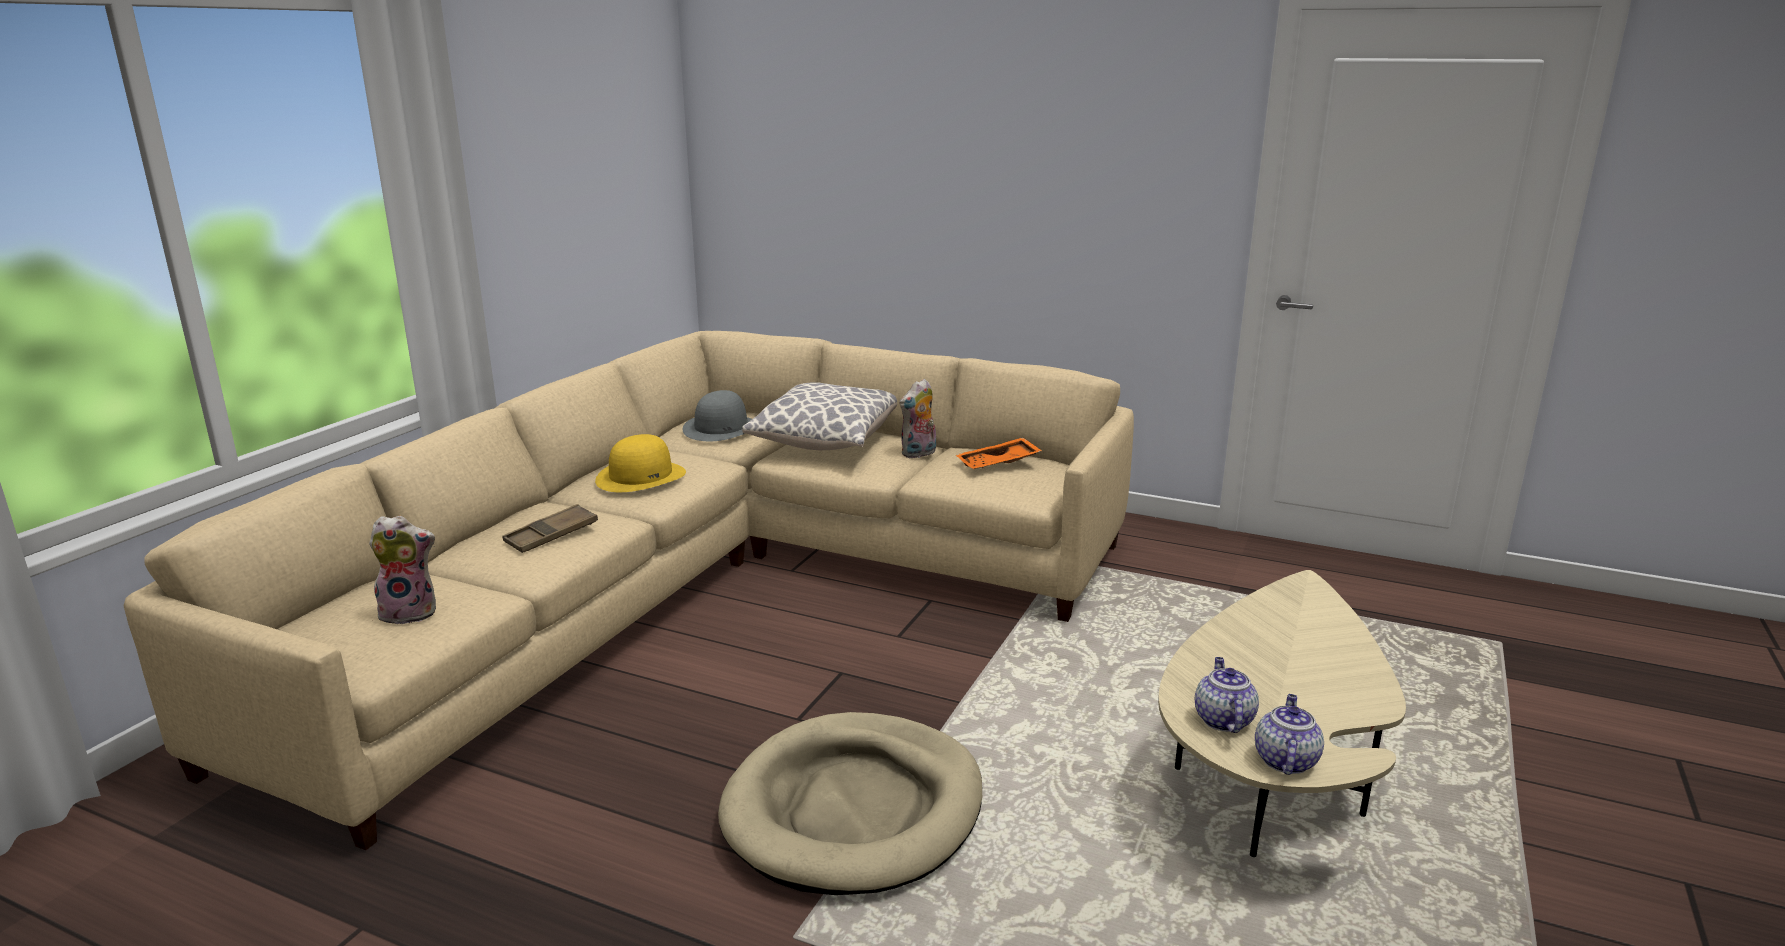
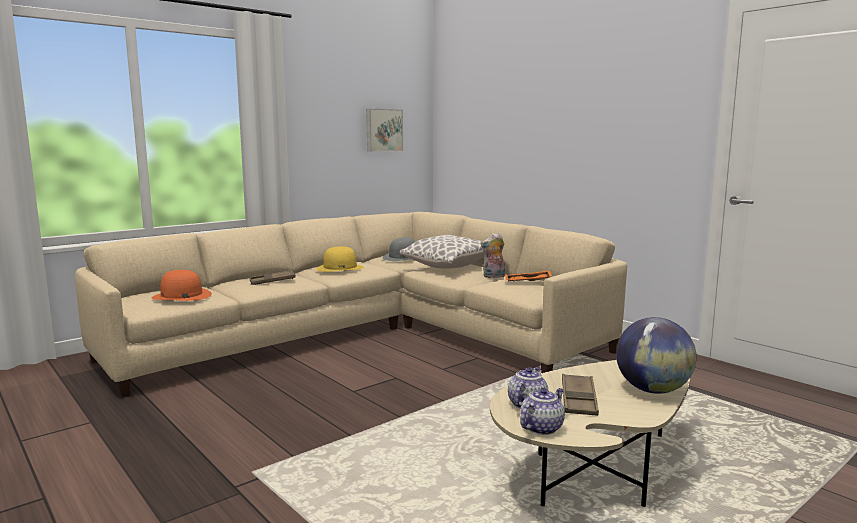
camera: 25 degrees right, 10 degrees down
(411, 612) = (181, 296): plush toy -> orange hat
(615, 173) = (383, 130): none -> picture
(854, 809) = (339, 431): beige dog bed -> none
(1274, 692) = (578, 400): none -> brown tray
(1339, 649) = (652, 390): none -> globe

